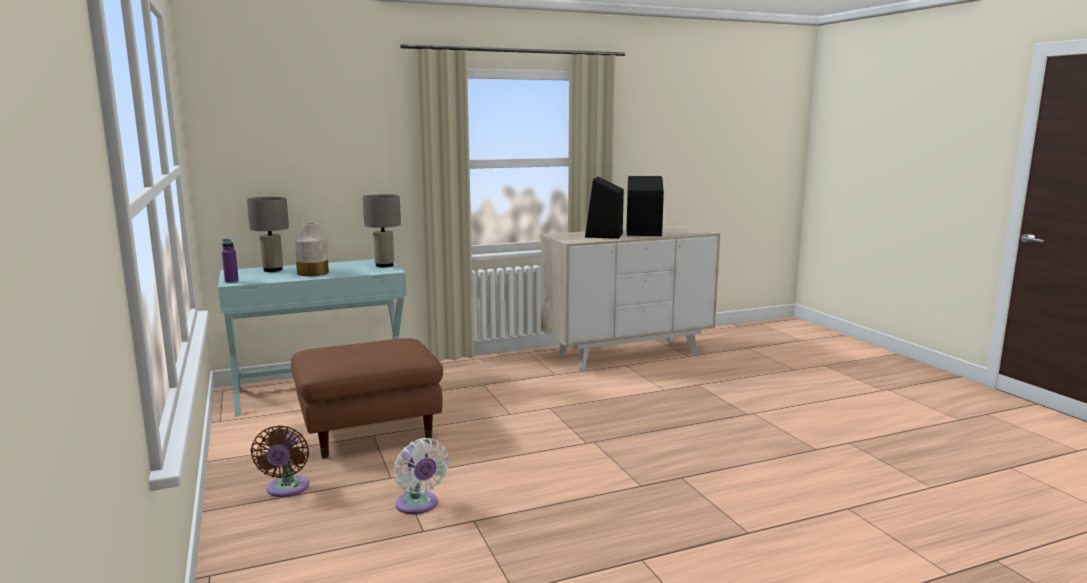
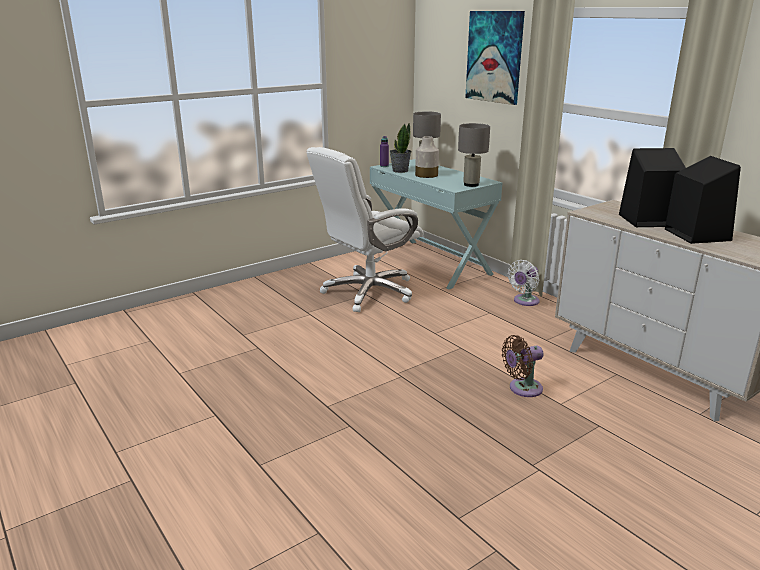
camera: 75 degrees right, 10 degrees up
(271, 278) = (400, 171): none -> potted plant
(286, 489) = (283, 288): brown fan -> brown fan (522, 389)
(348, 121) = (494, 57): none -> picture
(368, 433) = (368, 292): brown ottoman -> white office chair
(418, 505) = (273, 327): white fan -> white fan (524, 301)

